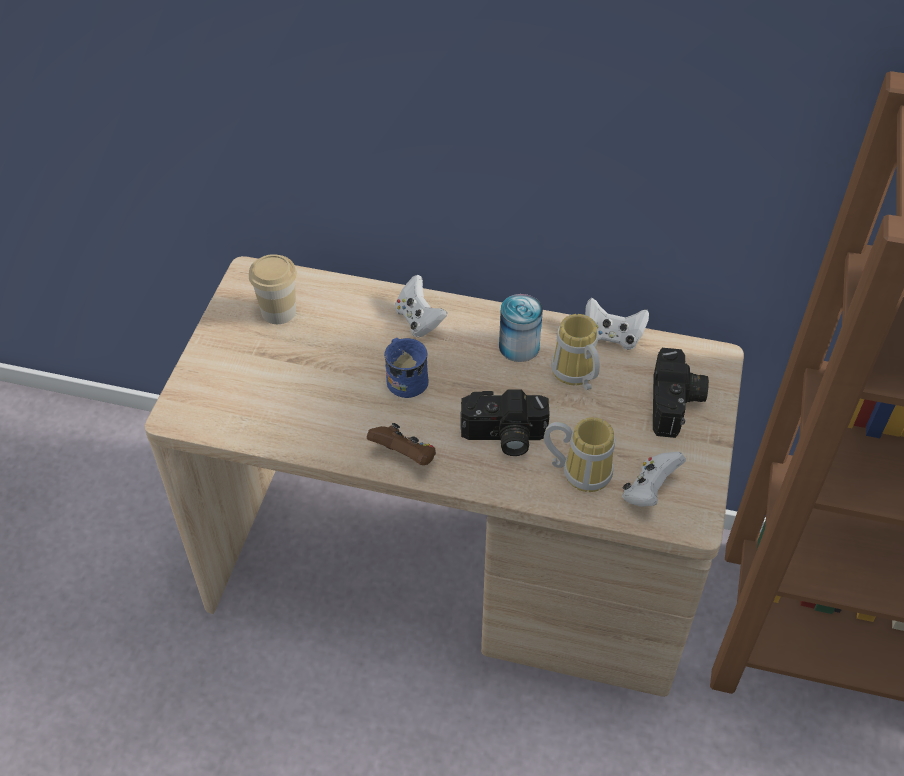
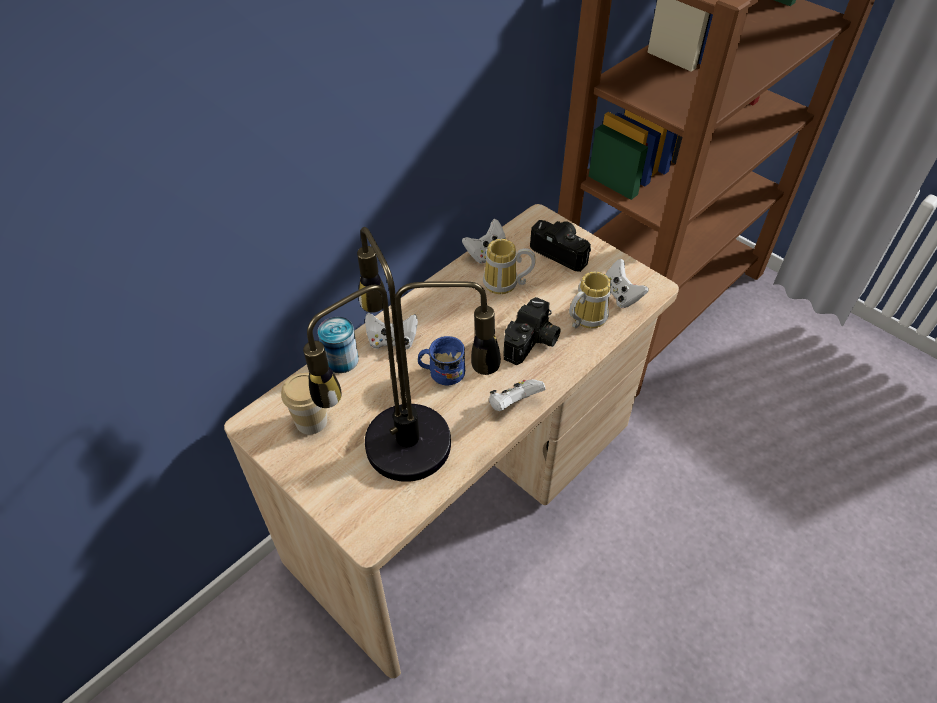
camera: 60 degrees left, 0 degrees up
(299, 393) = (408, 442): none -> table lamp
(405, 457) = (513, 404): brown game controller -> white game controller
(519, 346) = (459, 299): can -> can (341, 359)

